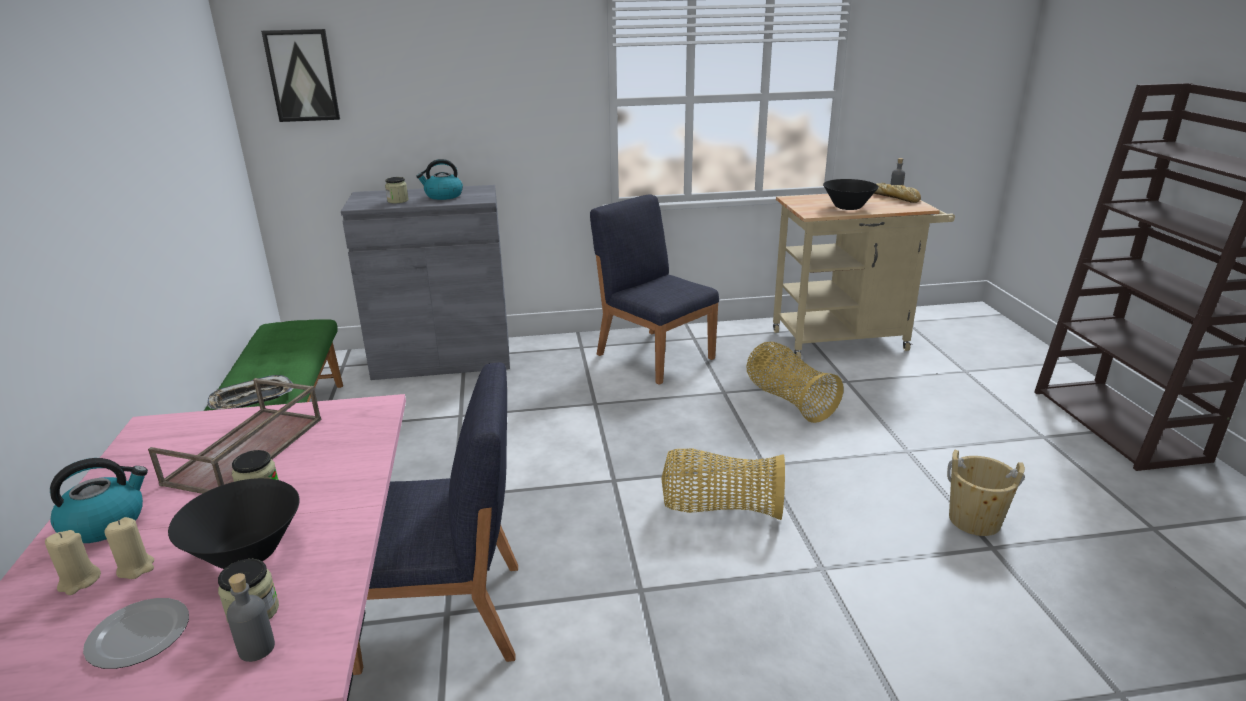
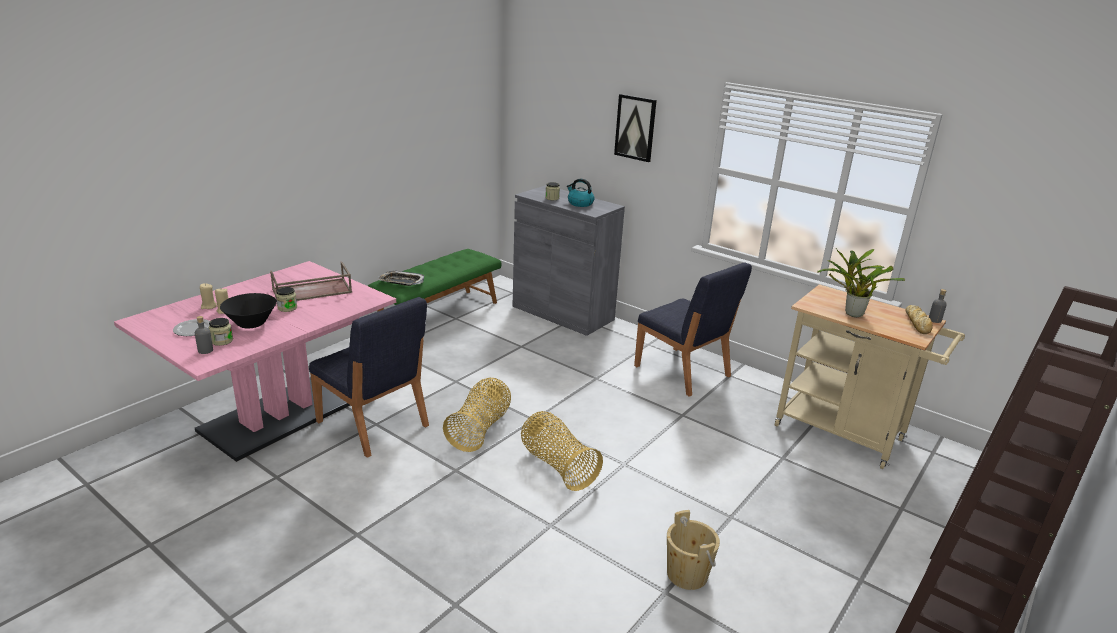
camera: 45 degrees right, 0 degrees up
(105, 522) = (242, 293): kettle -> none
(302, 75) = (536, 106): picture -> picture (635, 127)
(654, 355) = (682, 372): blue chair -> blue chair turned 135 degrees clockwise
(788, 400) = (714, 443): basket -> basket (480, 429)
(848, 207) = (850, 313): black bowl -> potted plant

